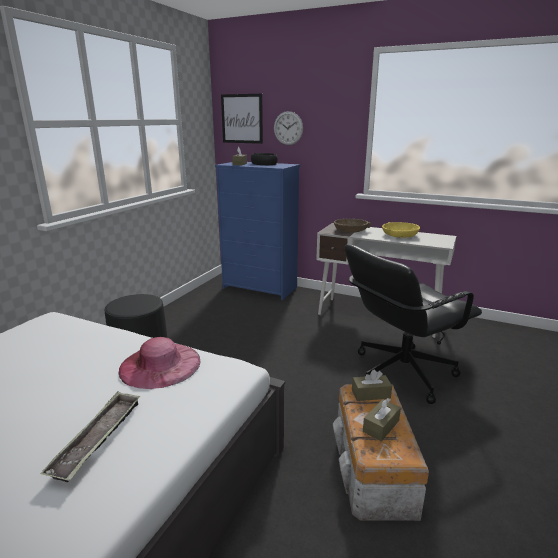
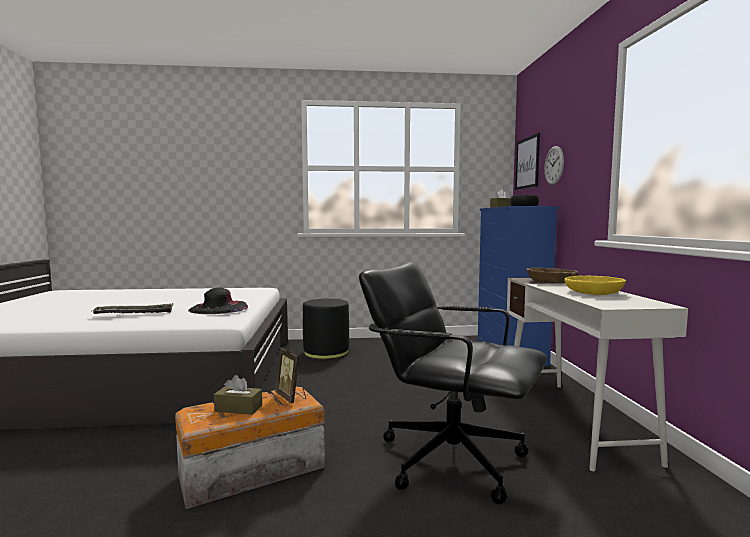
camera: 60 degrees right, 15 degrees down
(160, 365) = (219, 308): pink hat -> black hat
(370, 394) = (291, 397): brown tissue box -> picture frame

